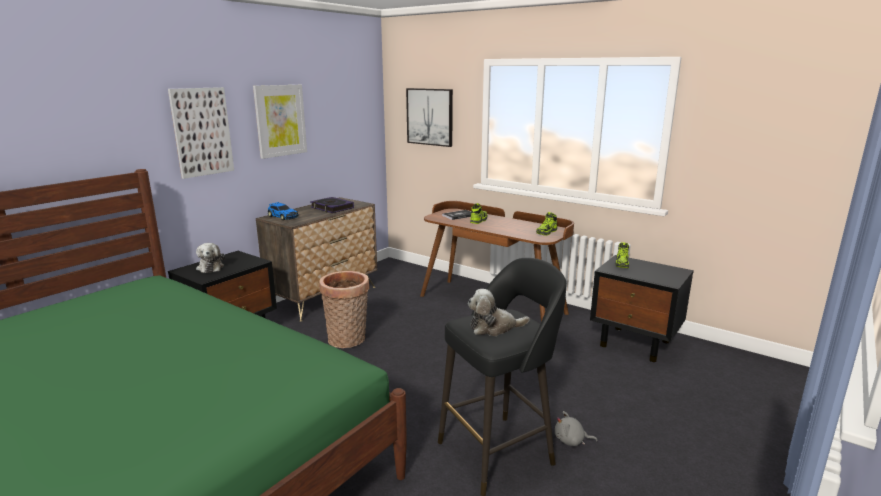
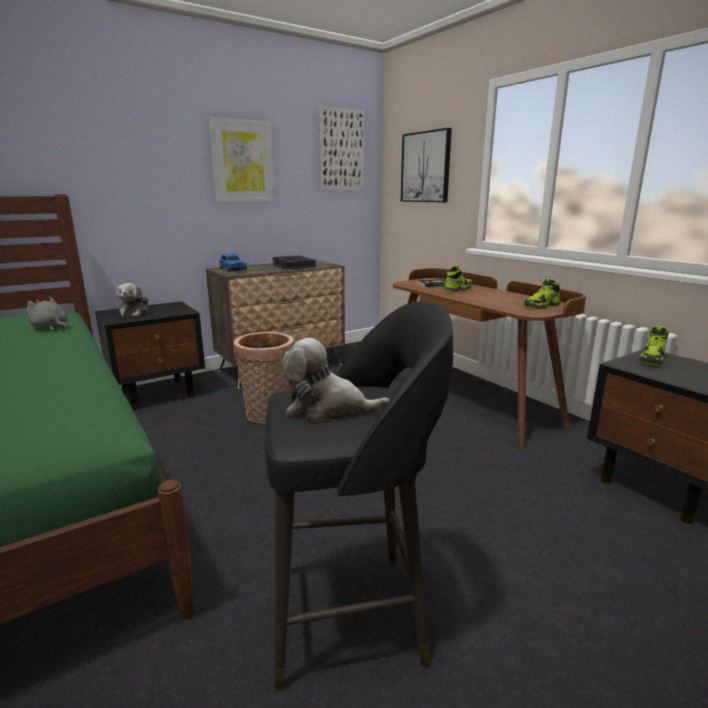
camera: 20 degrees right, 0 degrees up
(202, 132) = (142, 163): picture -> picture (341, 150)
(571, 441) = (480, 629): grey plush toy -> grey plush toy (50, 328)

